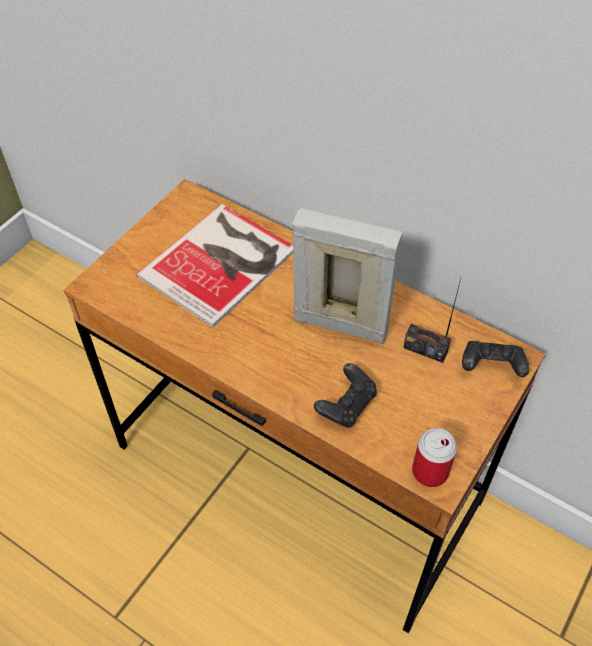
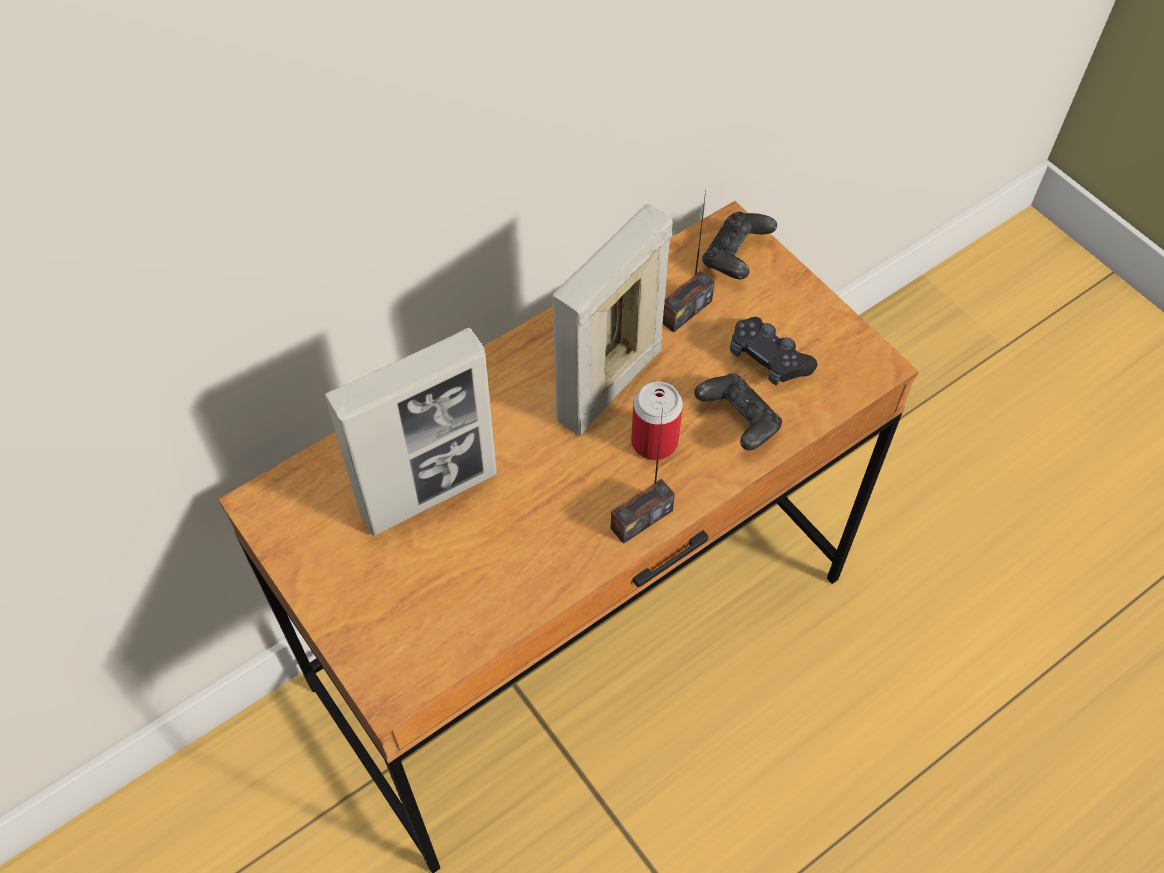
camera: 70 degrees left, 5 degrees up
(222, 262) = (429, 493): book -> picture frame
(245, 370) = (641, 519): none -> radio
(409, 410) = (768, 359): none -> black game controller
(430, 471) = (859, 370): can -> can (654, 441)

